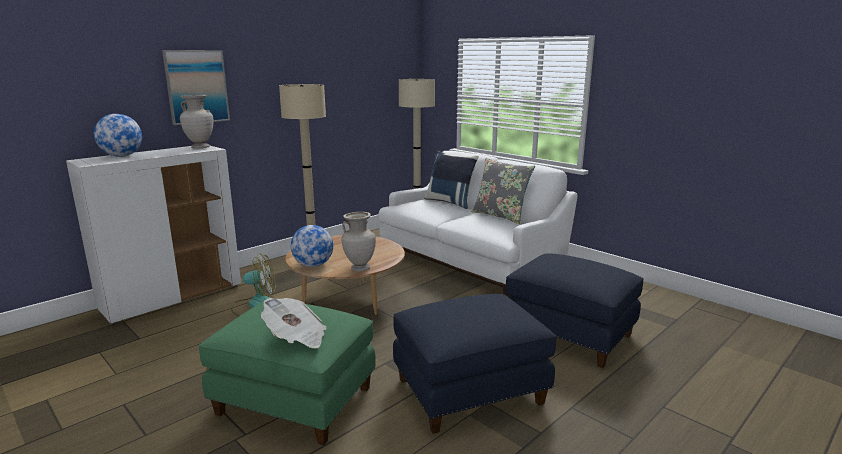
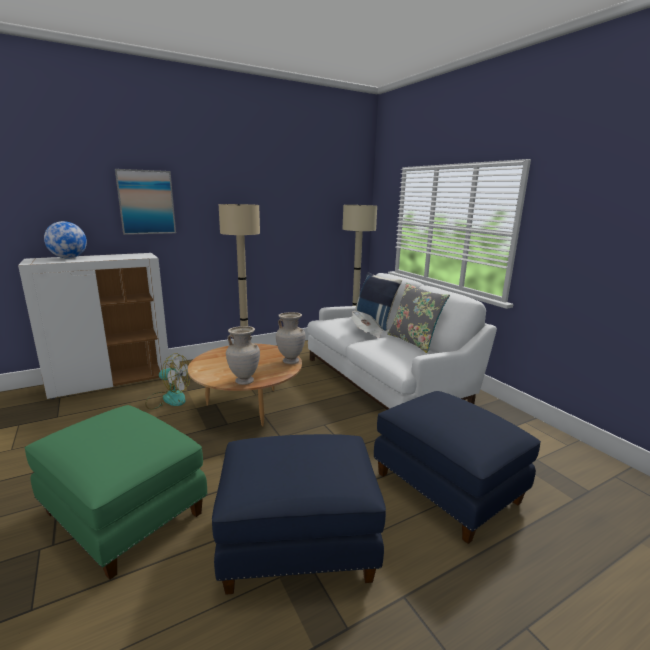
camera: 15 degrees right, 0 degrees up
(200, 147) = (141, 255): beige vase -> beige vase (291, 361)
(296, 337) = (98, 458): newspaper -> newspaper (367, 332)
(313, 265) = (206, 372): globe -> none

